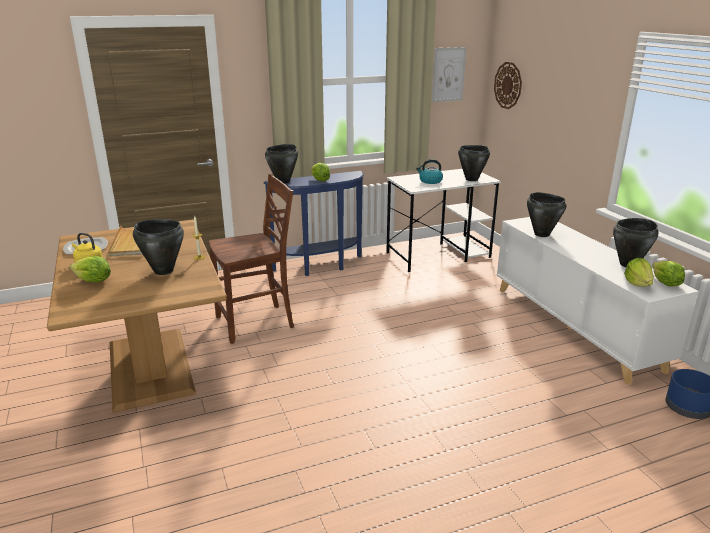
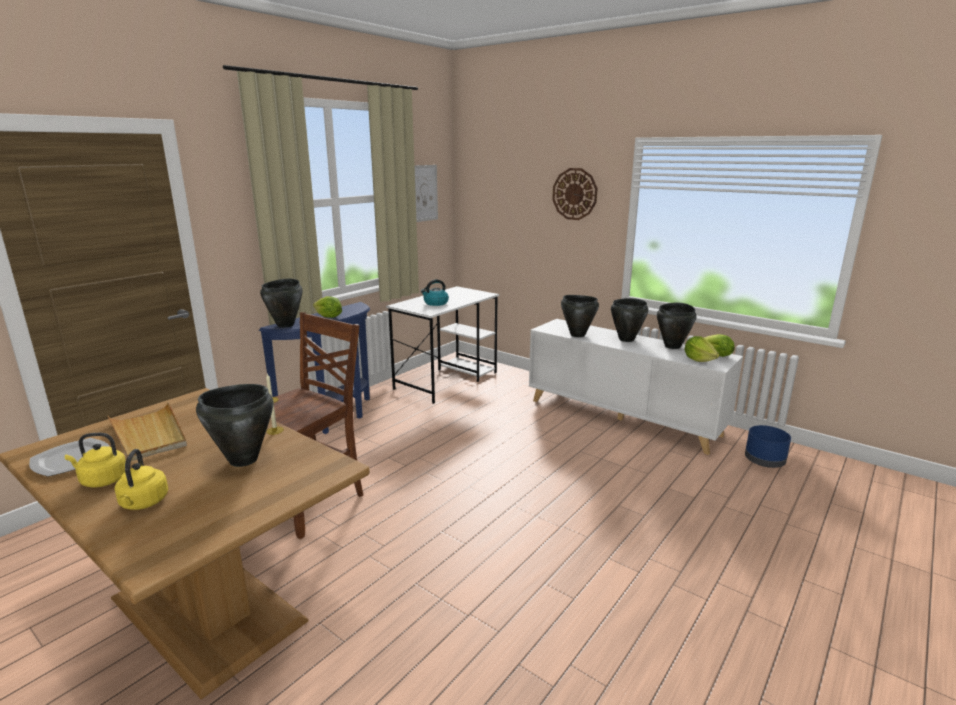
camera: 30 degrees left, 5 degrees down
(93, 281) = (143, 503): lettuce -> yellow kettle
(471, 179) = (471, 296): black cooking pot -> black cooking pot (626, 339)
(508, 85) = (484, 200): wall clock -> wall clock (574, 194)

